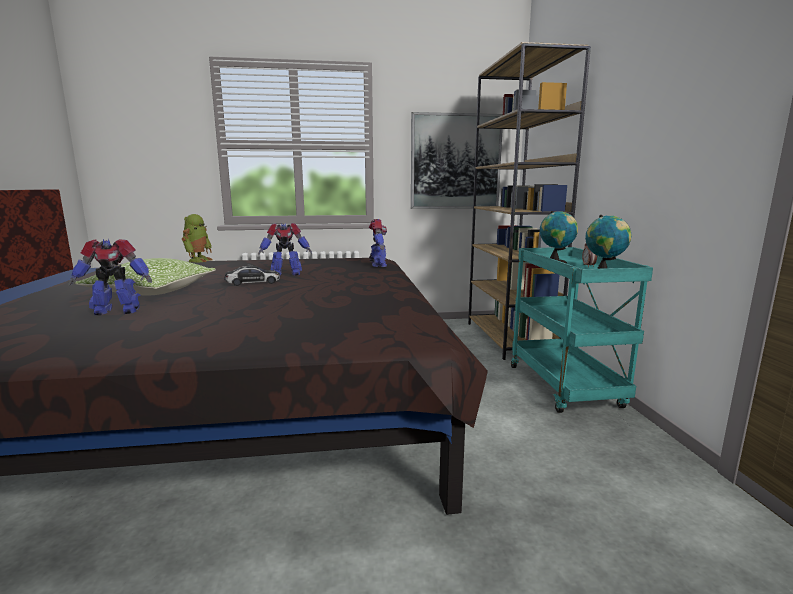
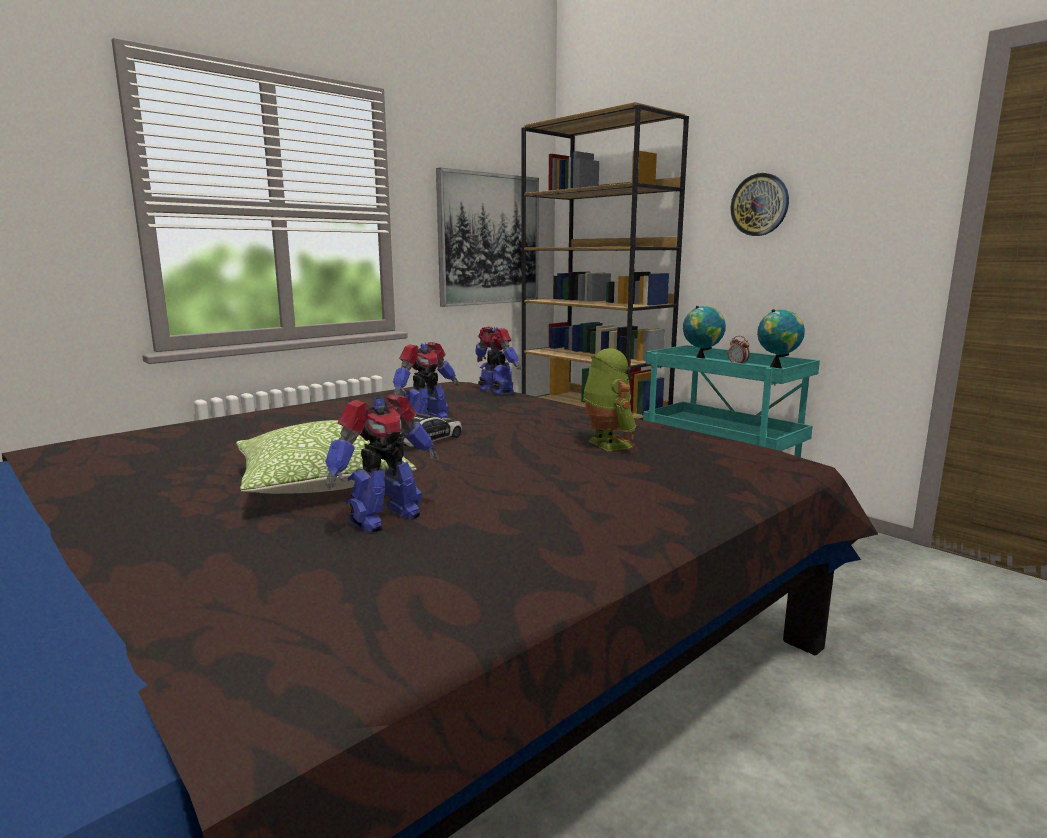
camera: 35 degrees left, 0 degrees up
(198, 260) = (187, 423): toy robot -> toy robot (606, 445)
(630, 118) = (760, 205): none -> wall clock

